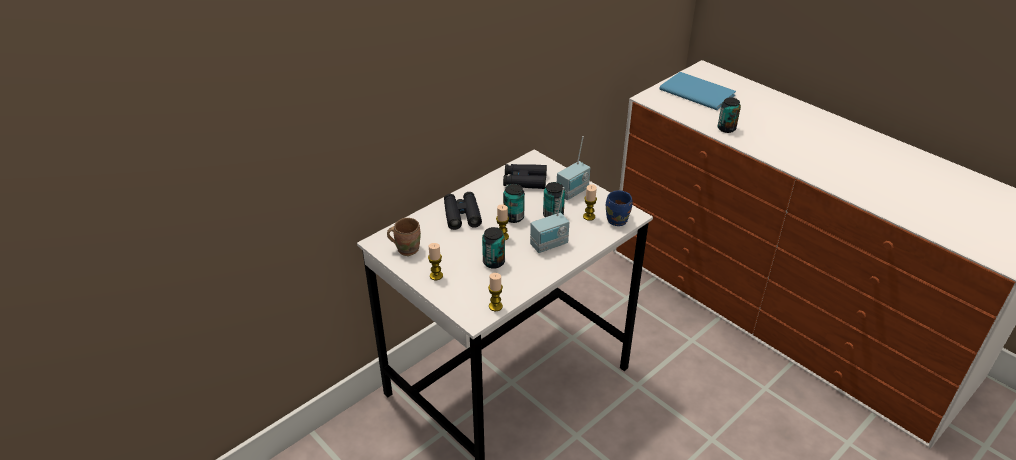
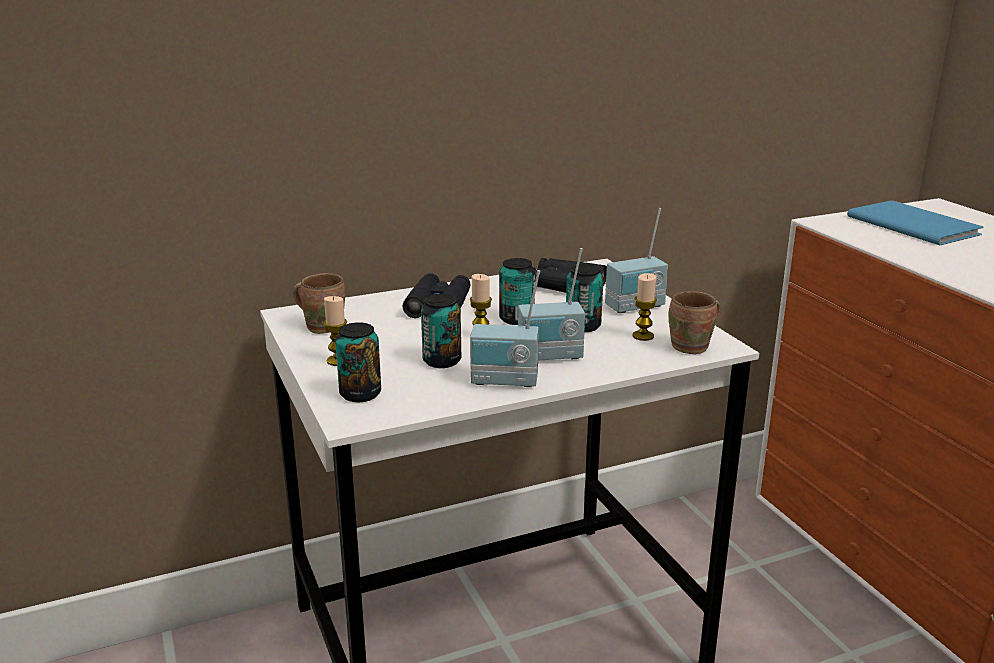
camera: 20 degrees right, 15 degrees down
(495, 306) = (398, 411): candle -> none
(537, 271) = (504, 382): none -> radio
(619, 220) = (693, 347): blue mug -> brown mug
(726, 128) = (947, 265): can -> can (360, 394)

